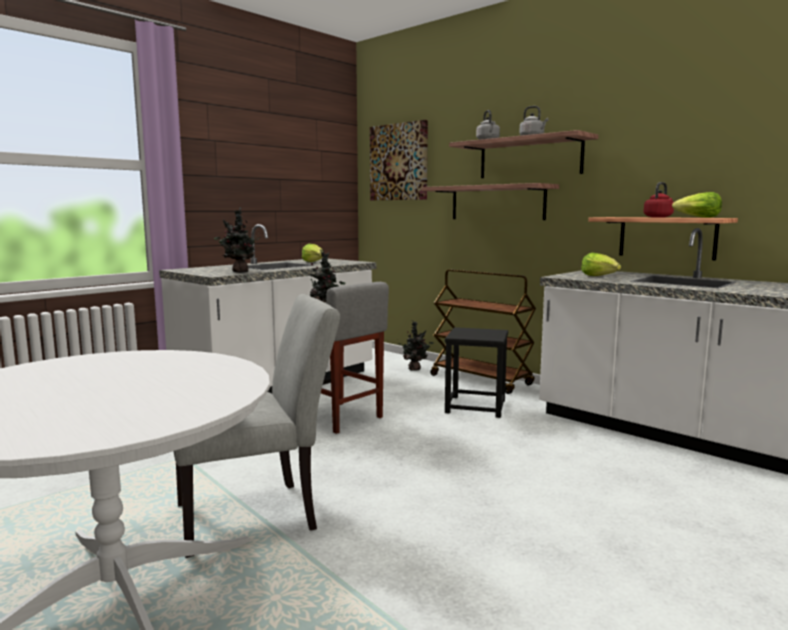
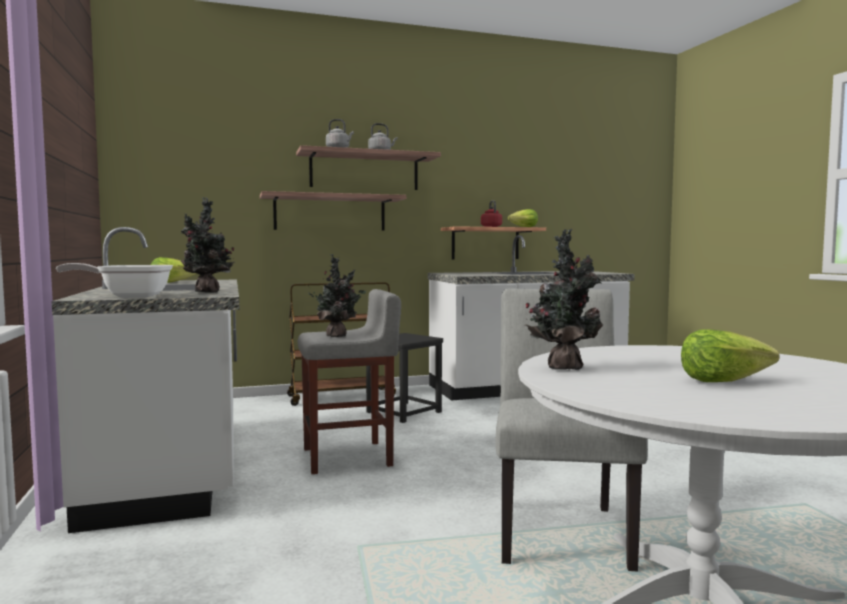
camera: 60 degrees left, 5 degrees down
(194, 270) = (129, 296): none -> frying pan
(399, 162) = (183, 159): picture -> none
(415, 369) = (260, 406): potted plant -> potted plant (563, 367)
(600, 276) = (479, 274): lettuce -> lettuce (723, 380)

